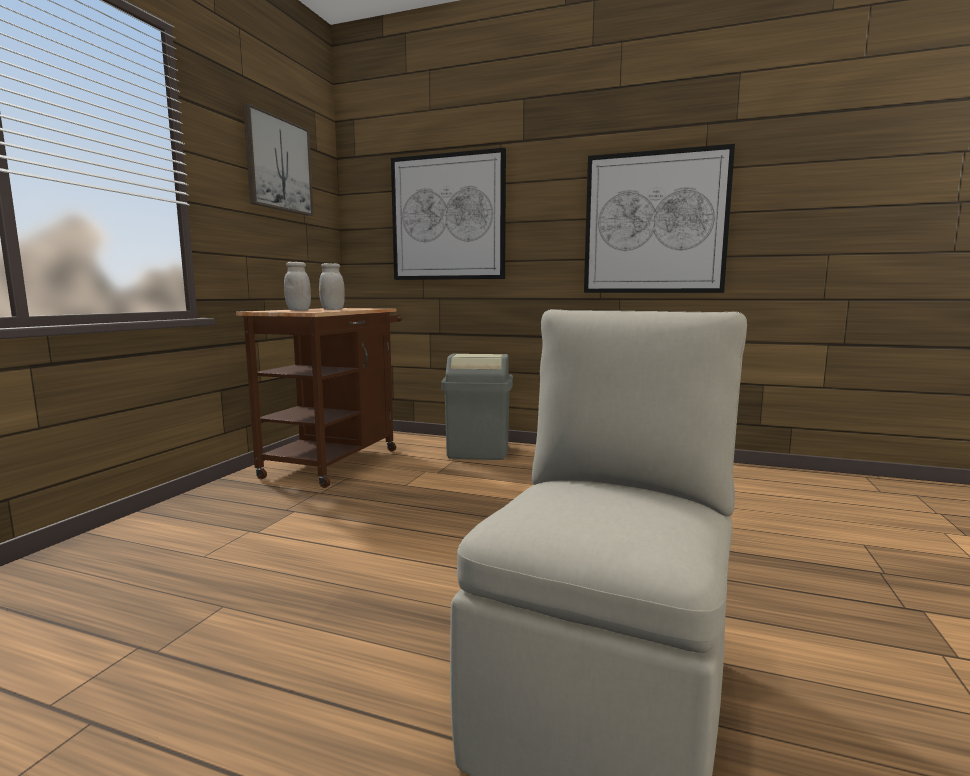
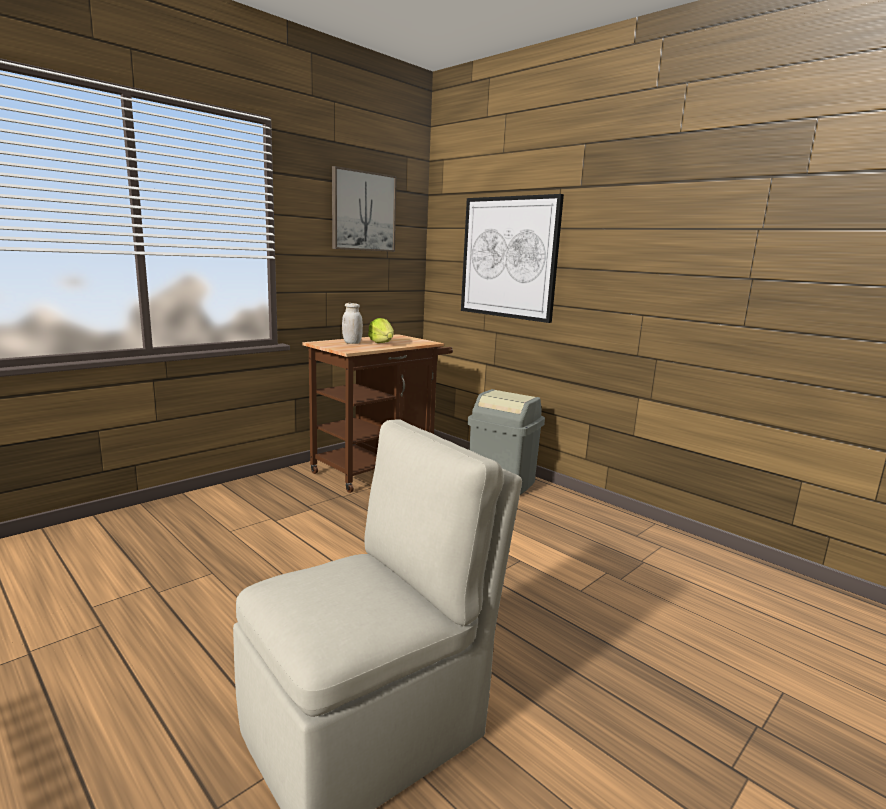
camera: 25 degrees right, 5 degrees up
(332, 309) = (382, 343): white jar -> lettuce
(654, 223) = (699, 284): picture -> none

